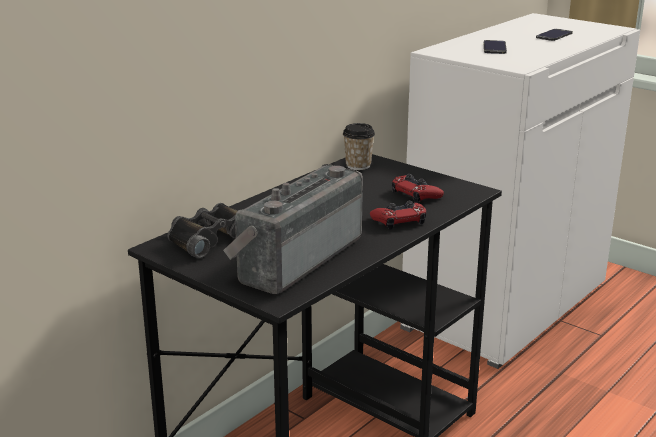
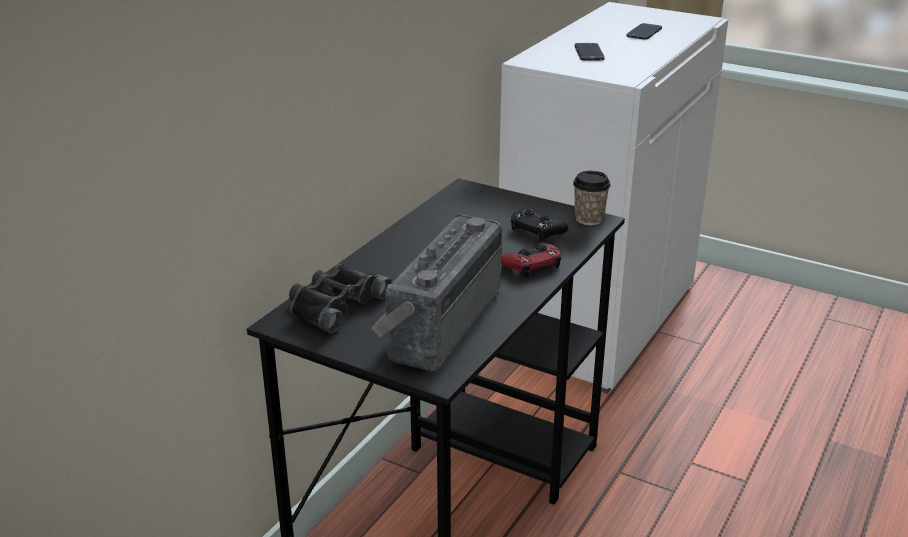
camera: 10 degrees left, 5 degrees up
(358, 165) = (463, 198): cup -> cup (589, 219)
(415, 194) = (537, 229): red game controller -> black game controller

